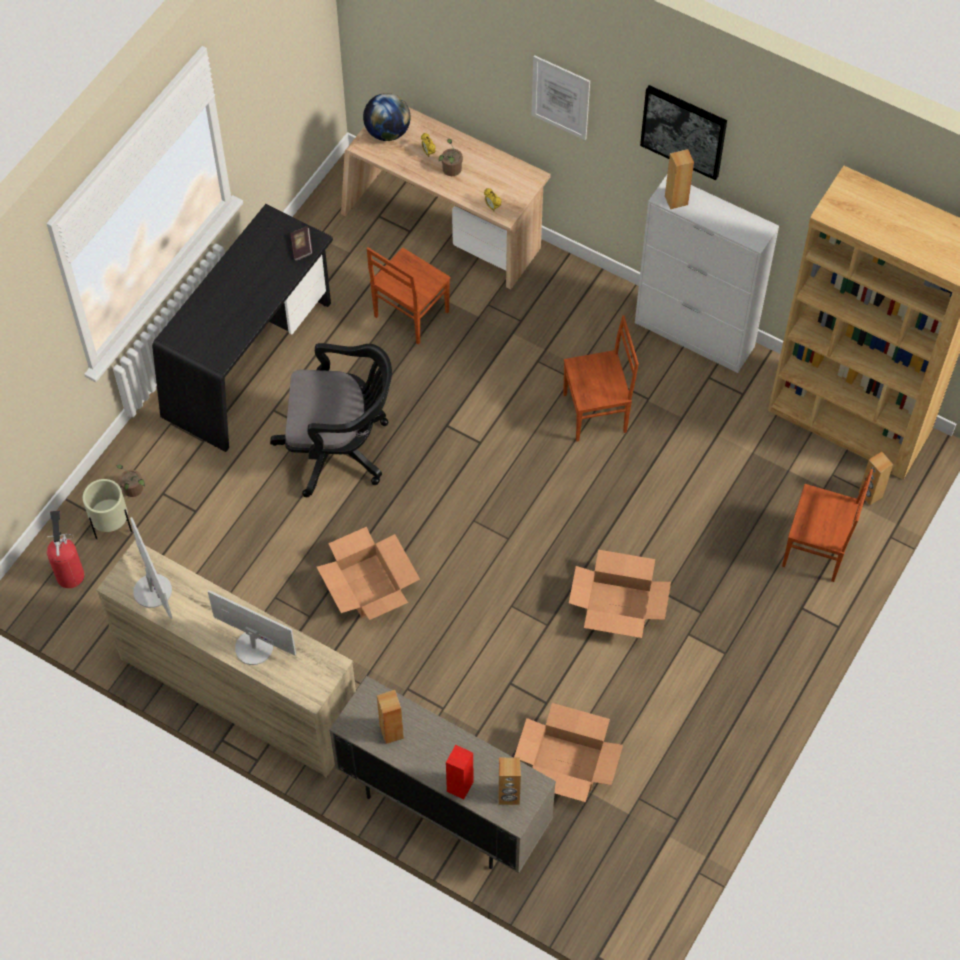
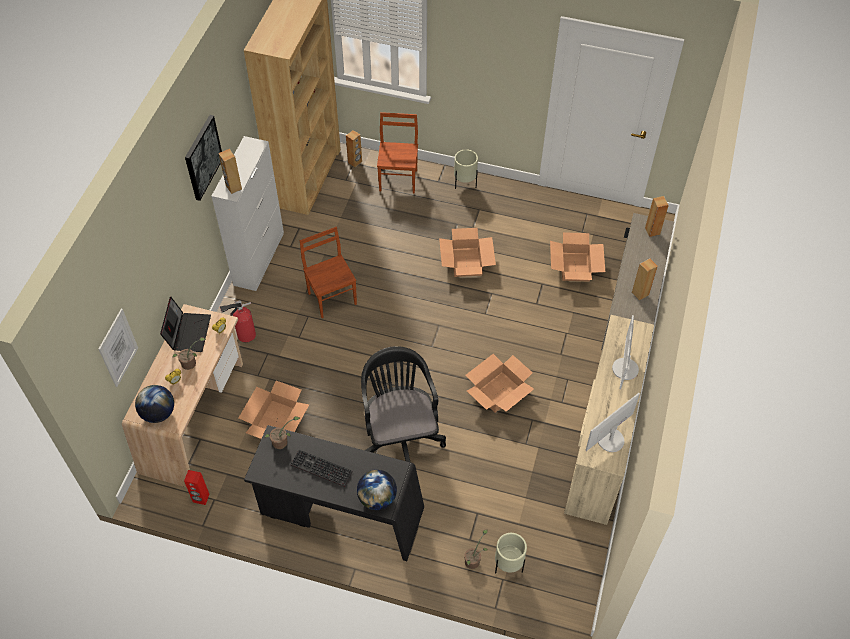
camera: 105 degrees left, 5 degrees down
(70, 572) = (554, 582): fire extinguisher -> fire extinguisher (244, 335)
(188, 330) = (377, 498): none -> globe
(250, 279) = (320, 469): none -> keyboard
(302, 247) = (282, 442): book -> potted plant
(410, 314) = (276, 421): brown chair -> cardboard box
(459, 786) = (658, 254): red speaker -> red speaker (201, 498)
(501, 173) = (188, 332): none -> laptop
(560, 97) = (166, 246): picture -> picture (118, 348)
(787, 646) = (465, 184): none -> beige planter

